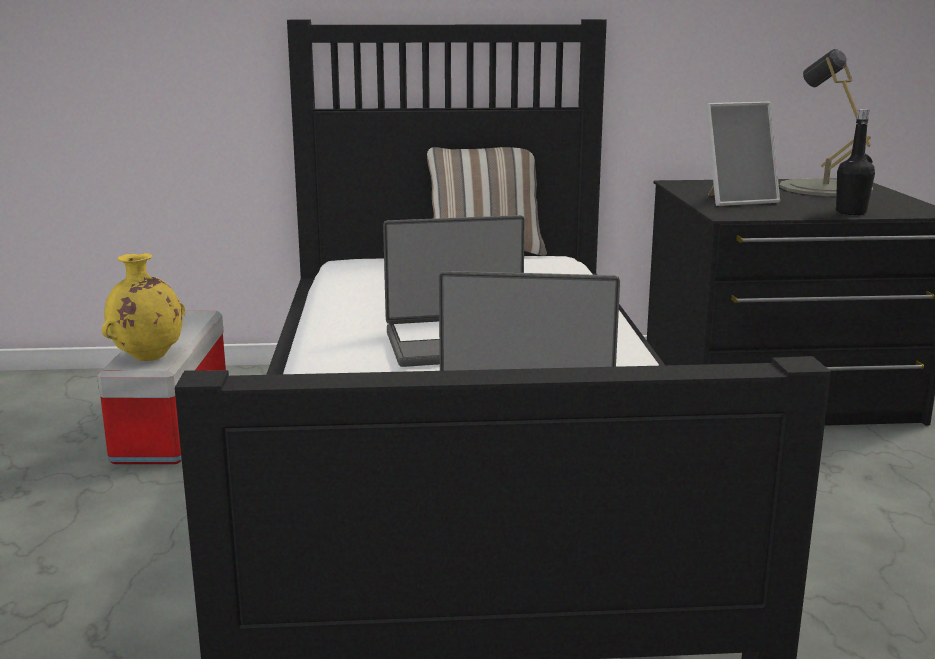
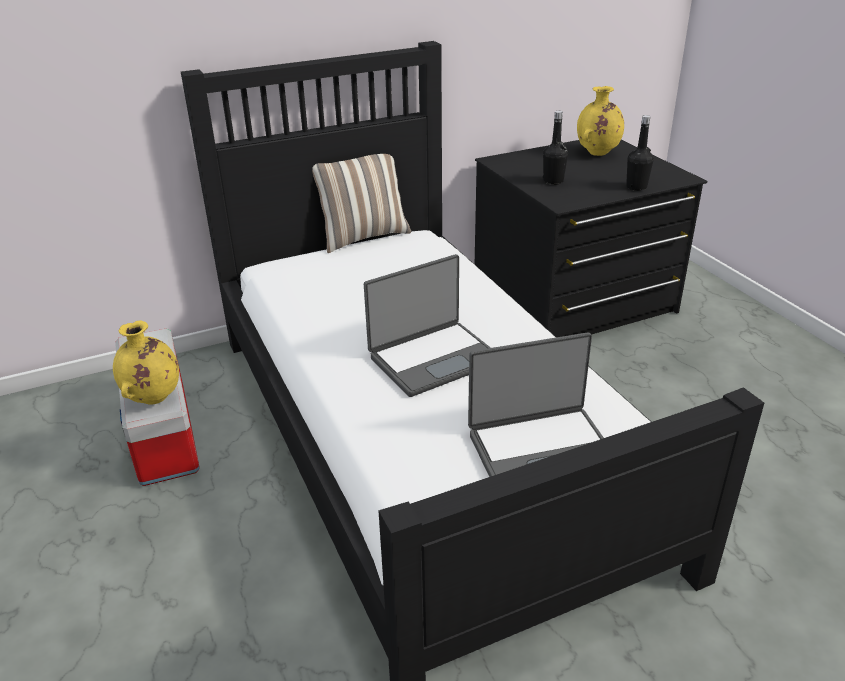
camera: 20 degrees left, 15 degrees up
(737, 200) = (553, 181): picture frame -> black bottle
(824, 188) = (597, 153): grey table lamp -> yellow vase

